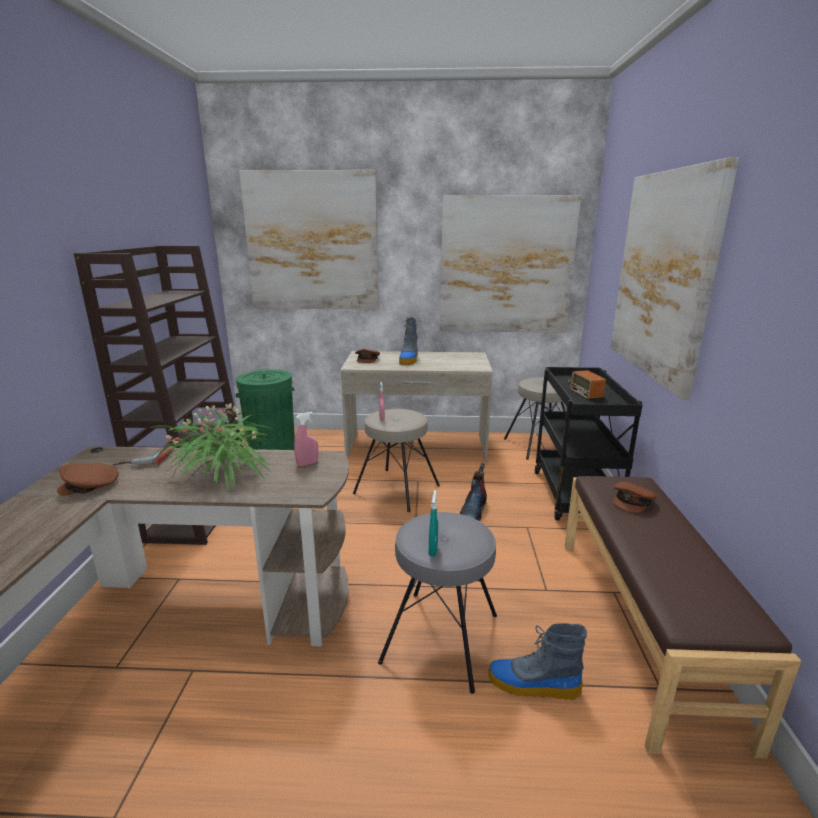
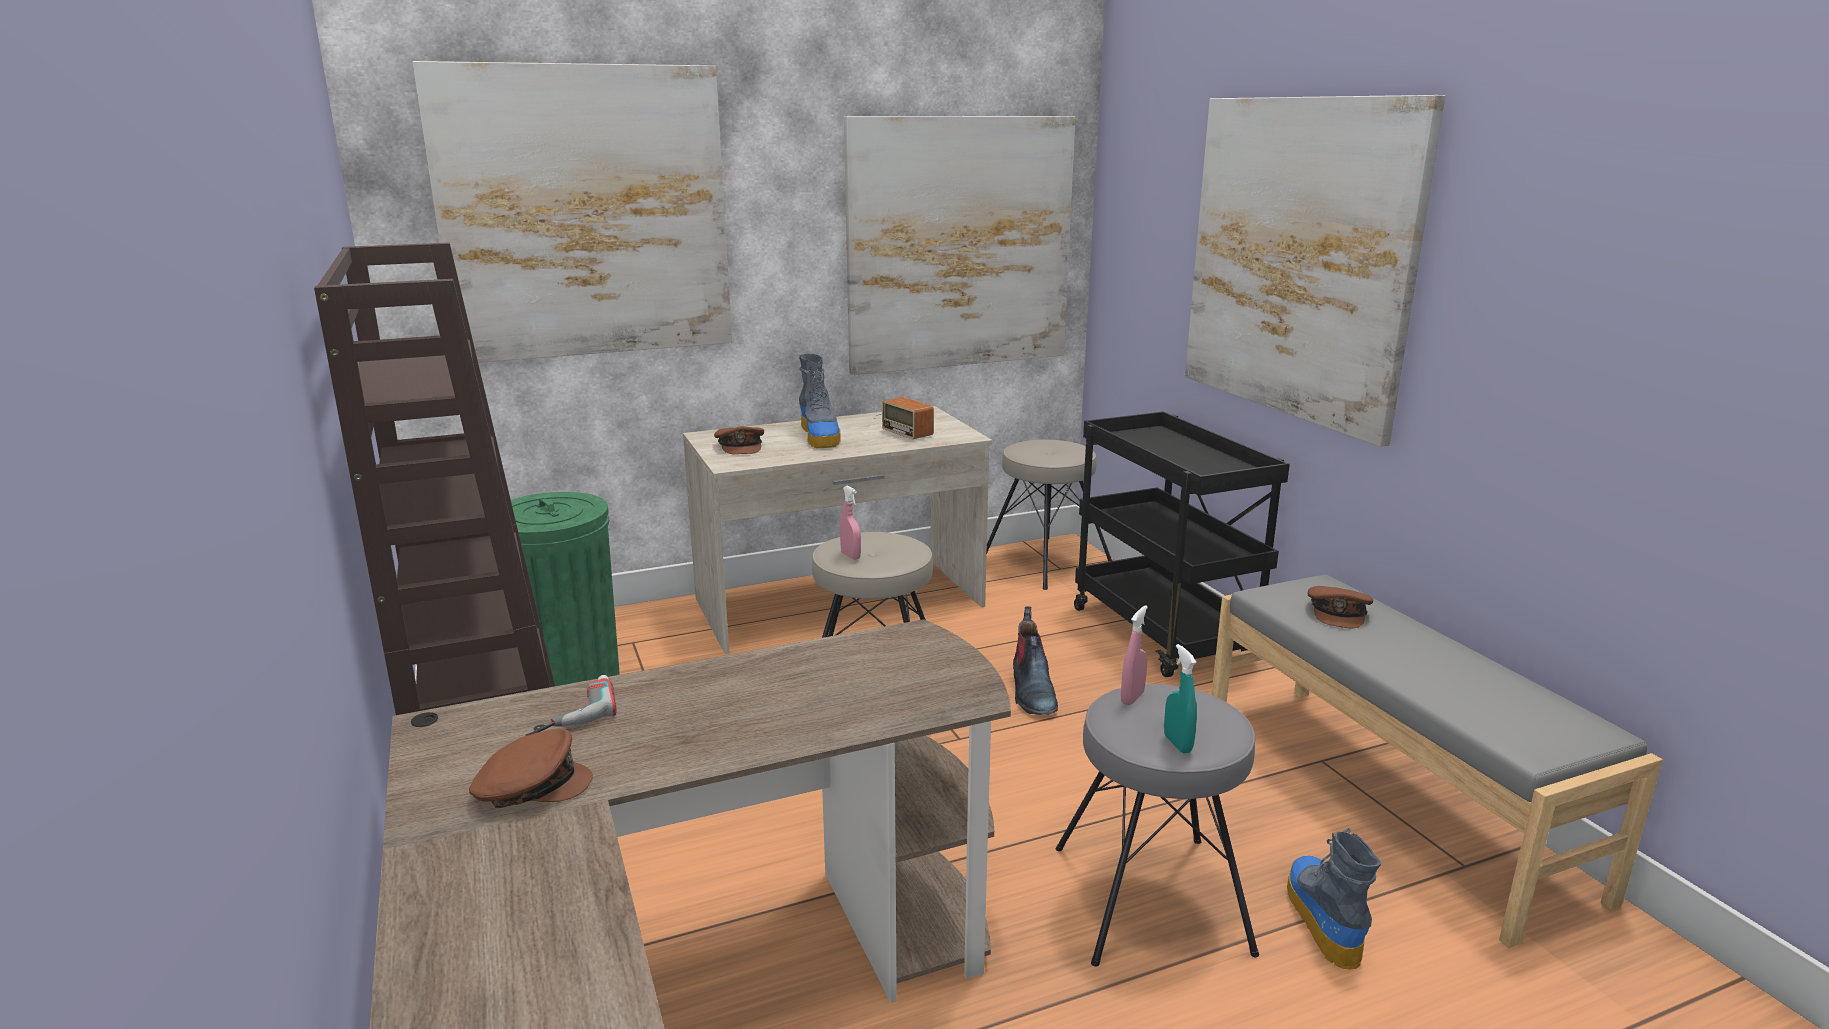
camera: 25 degrees left, 0 degrees up
(90, 486) = (531, 786): brown cap -> brown cap turned 150 degrees counterclockwise
(223, 472) = (764, 700): potted plant -> none
(307, 464) = (894, 653): pink spray bottle -> pink spray bottle (1132, 698)
(532, 685) = (1321, 917): boot -> boot turned 105 degrees clockwise
(587, 388) = (1170, 448): radio -> radio (905, 424)
(642, 626) = (1389, 796): brown bench -> grey bench

